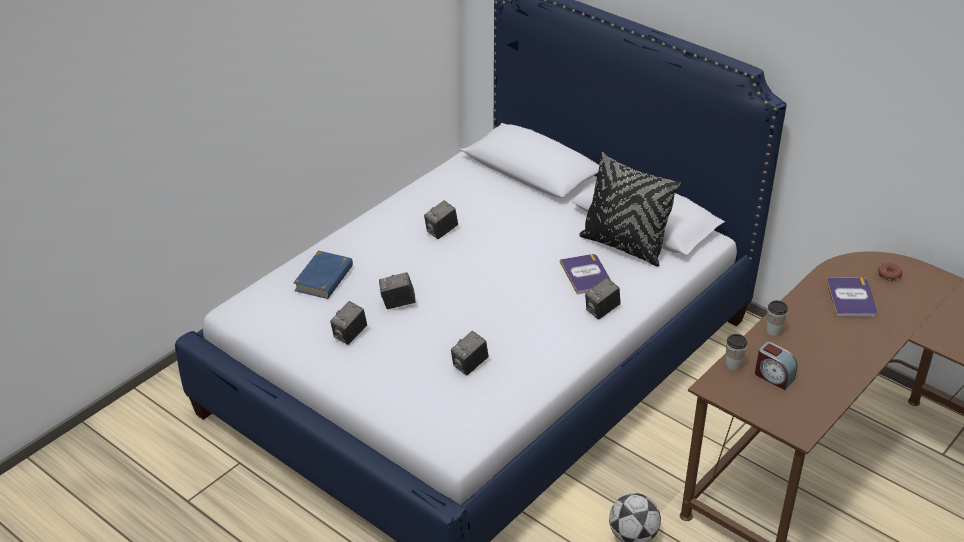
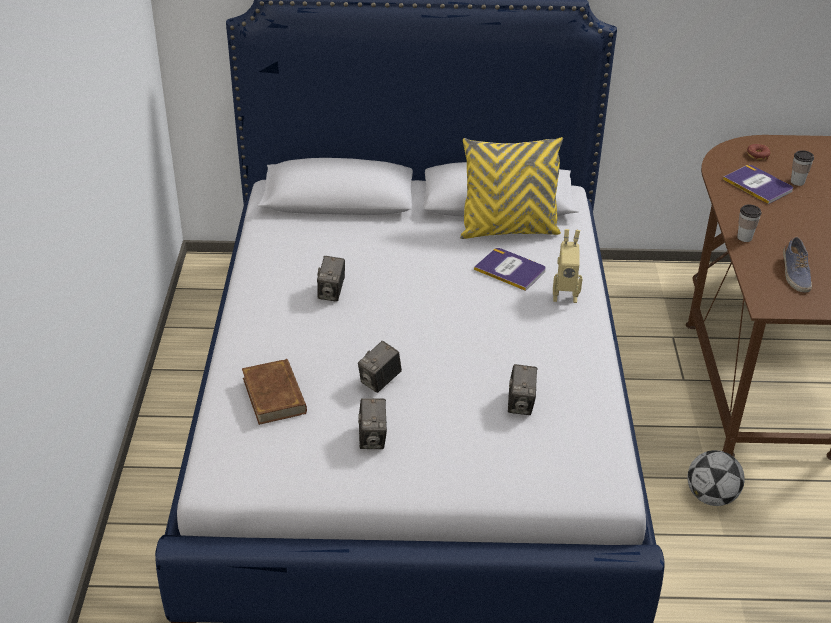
camera: 40 degrees left, 0 degrees up
(324, 278) = (274, 395): blue book -> brown book
(602, 311) = (564, 295): camera -> toy robot
(624, 246) = (508, 230): black pillow -> yellow pillow
(733, 365) = (756, 280): cup -> cup (797, 182)
(773, 377) = (794, 274): alarm clock -> shoe

